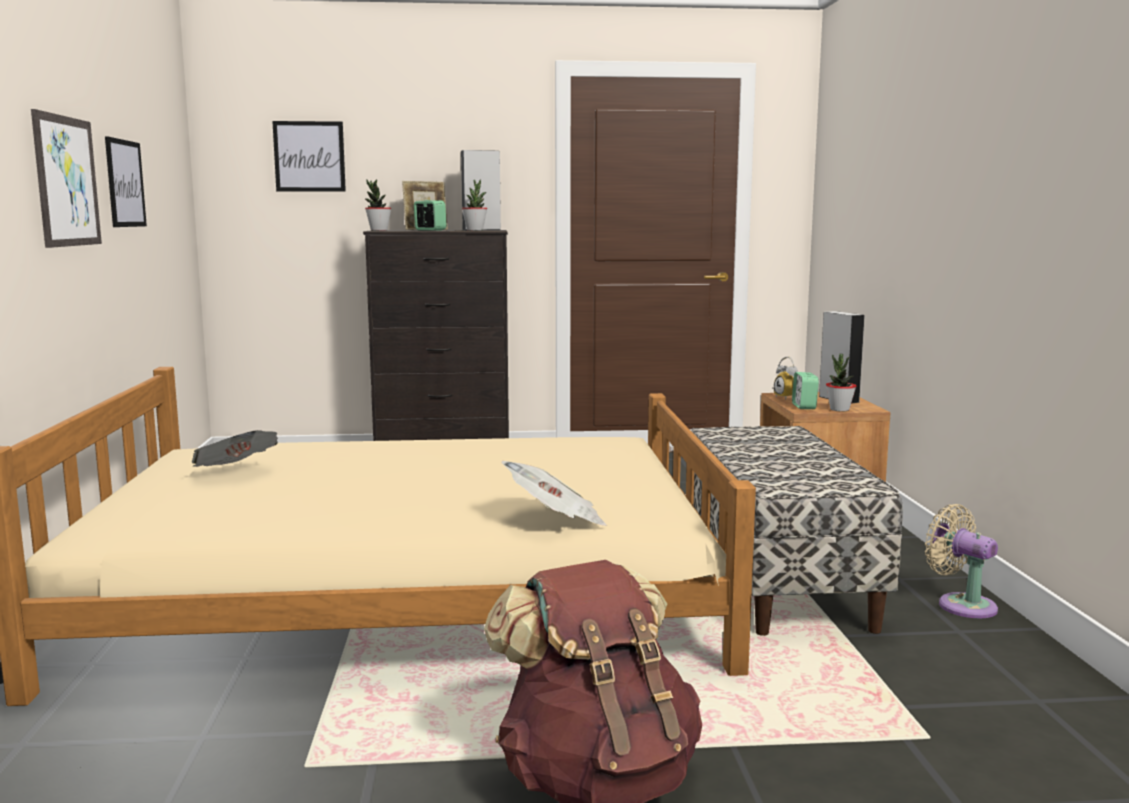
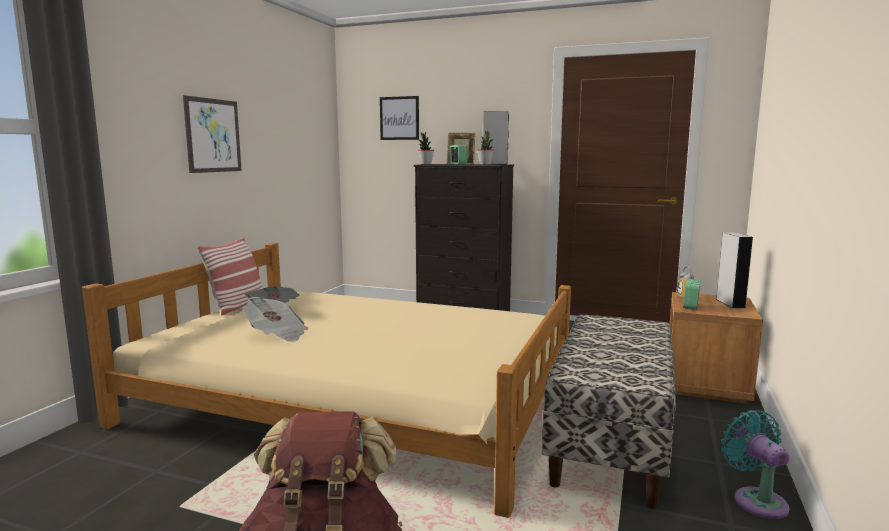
camera: 25 degrees right, 0 degrees up
(125, 183) = (269, 136): picture -> none
(151, 474) = (238, 305): none -> pillow
(556, 520) = (398, 372): newspaper -> newspaper (277, 335)
(839, 409) = (718, 312): potted plant -> none
(961, 604) = (756, 500): beige fan -> turquoise fan

